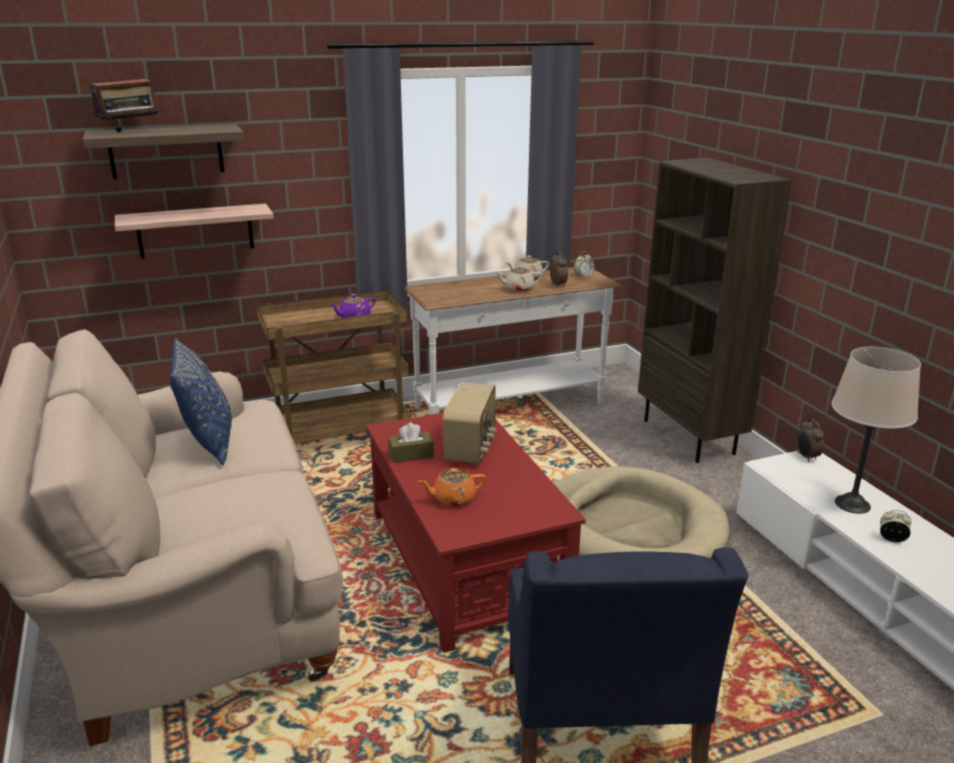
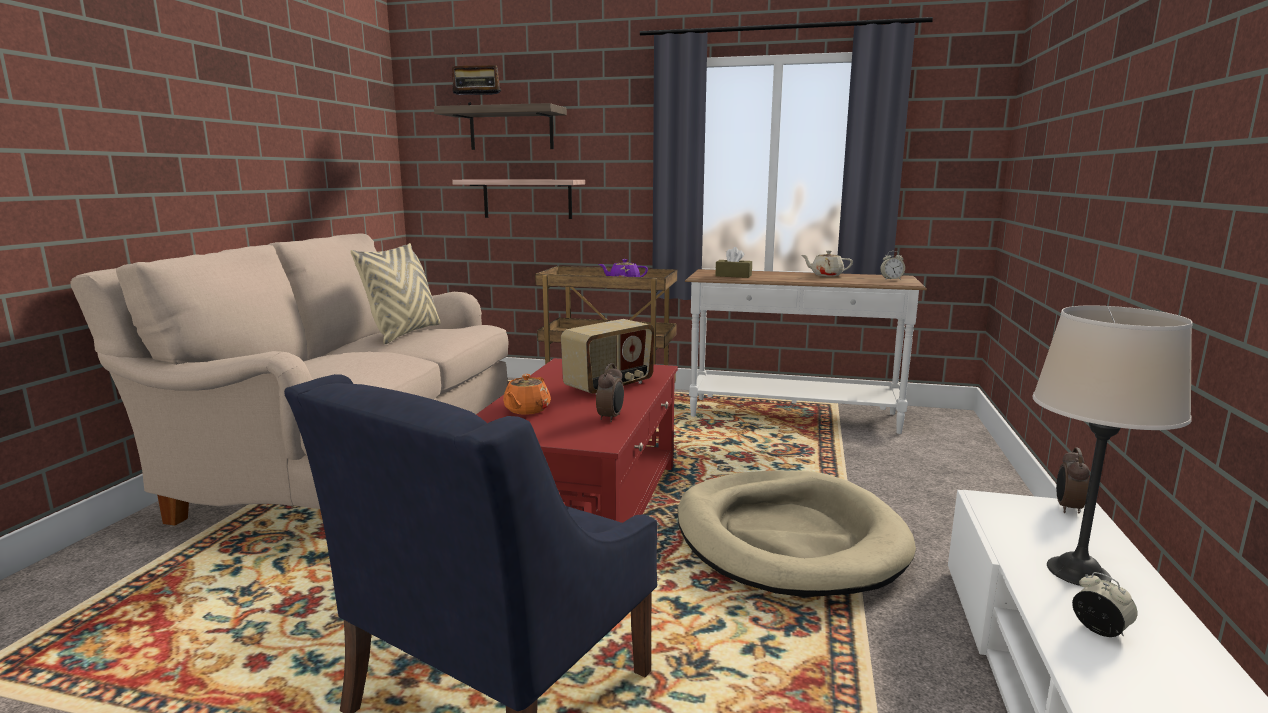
camera: 35 degrees right, 10 degrees down
(208, 442) = (404, 333): blue pillow -> beige pillow
(411, 455) = (551, 379): brown tissue box -> brown tissue box (733, 276)
(453, 499) = (526, 410): orange teapot -> orange teapot turned 90 degrees counterclockwise
(518, 289) = (800, 278): beige teapot -> none
(558, 285) = (849, 281): alarm clock -> alarm clock (611, 418)
(690, 437) = (979, 485): brown bookcase -> none

